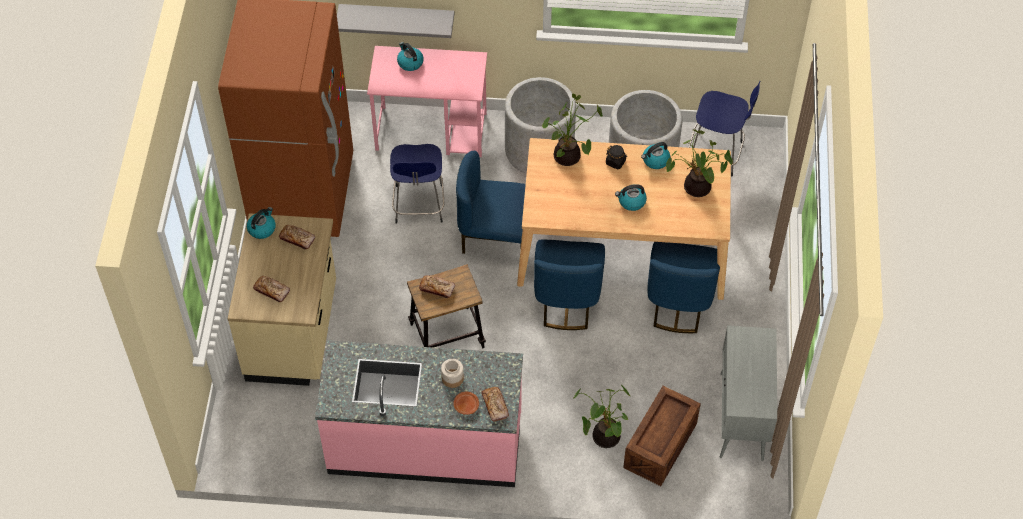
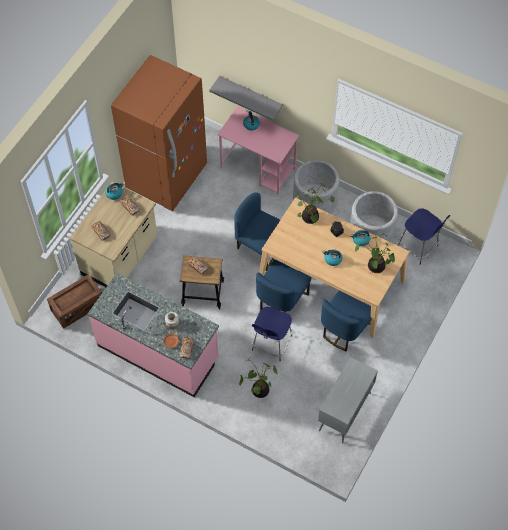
camera: 25 degrees right, 5 degrees up
(419, 206) = (227, 210): blue stool -> blue stool (271, 344)
(660, 446) = (288, 409): crate -> crate (77, 307)

